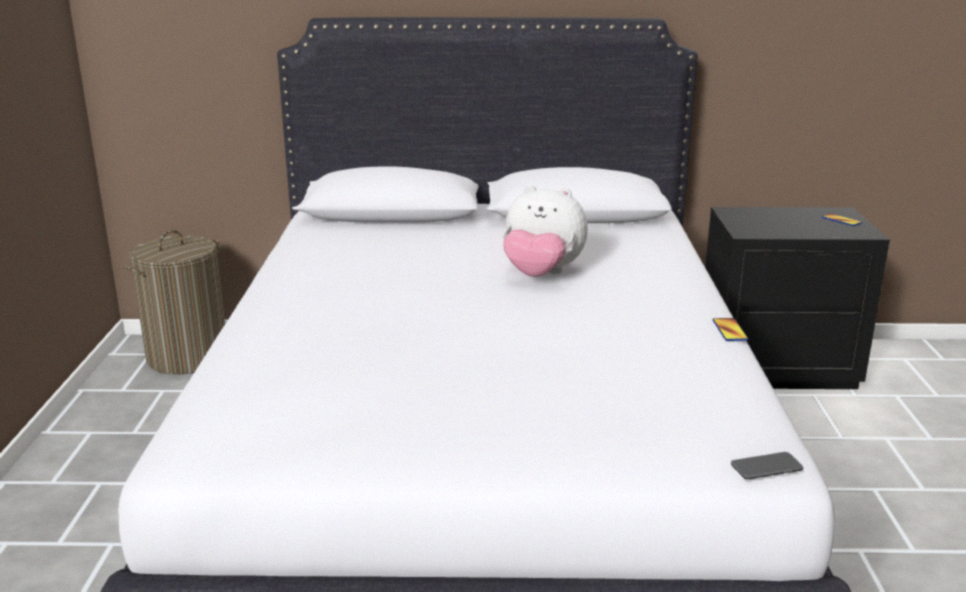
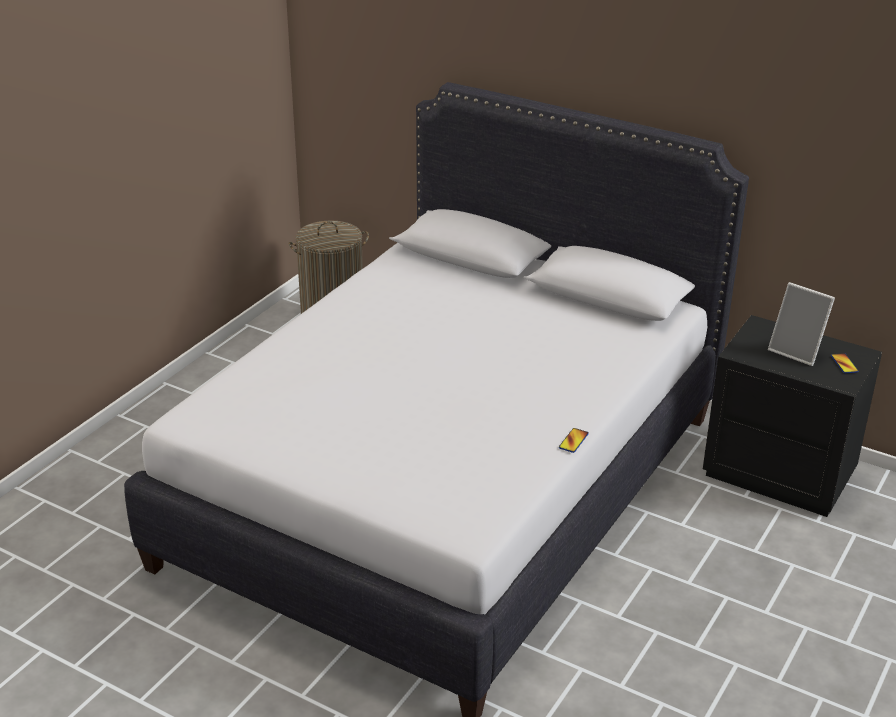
camera: 30 degrees right, 10 degrees up
(541, 274) = (508, 351): plush toy -> none
(766, 467) = (461, 537): phone -> none
(791, 221) = (797, 351): none -> picture frame

